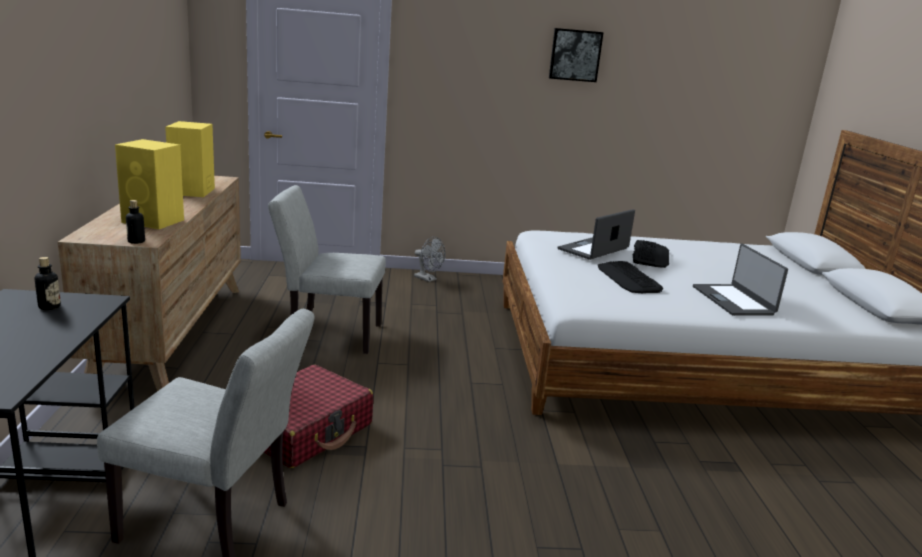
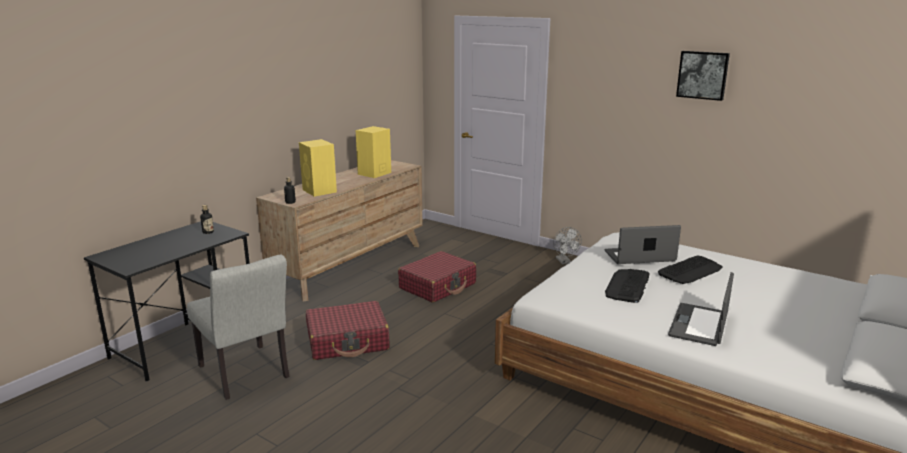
camera: 40 degrees right, 0 degrees up
(327, 333) = (438, 286): grey chair -> red suitcase

